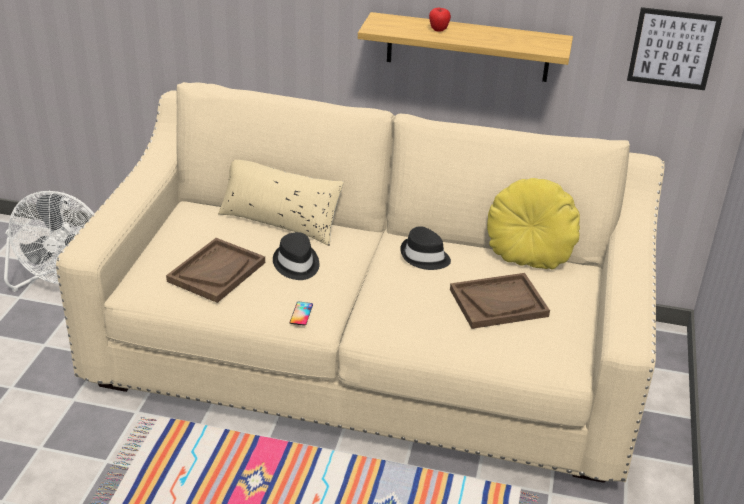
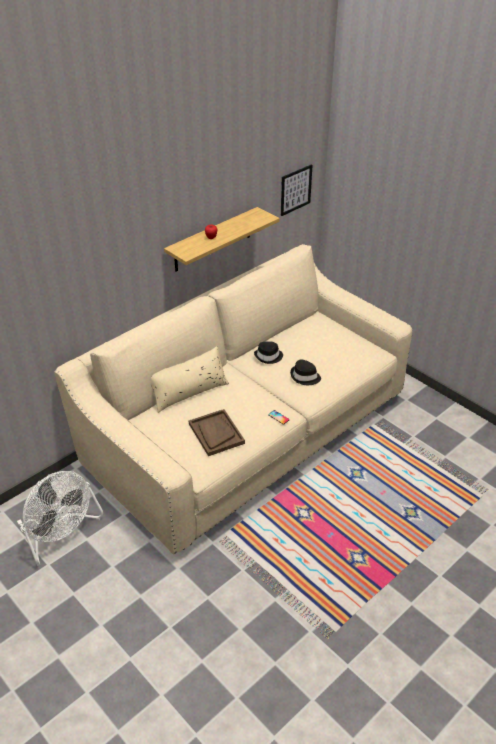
camera: 55 degrees left, 5 degrees up
(296, 264) = (235, 402): black hat -> black hat (305, 377)
(498, 303) = (324, 351): brown tray -> none
(528, 258) = (297, 326): yellow pillow -> none

